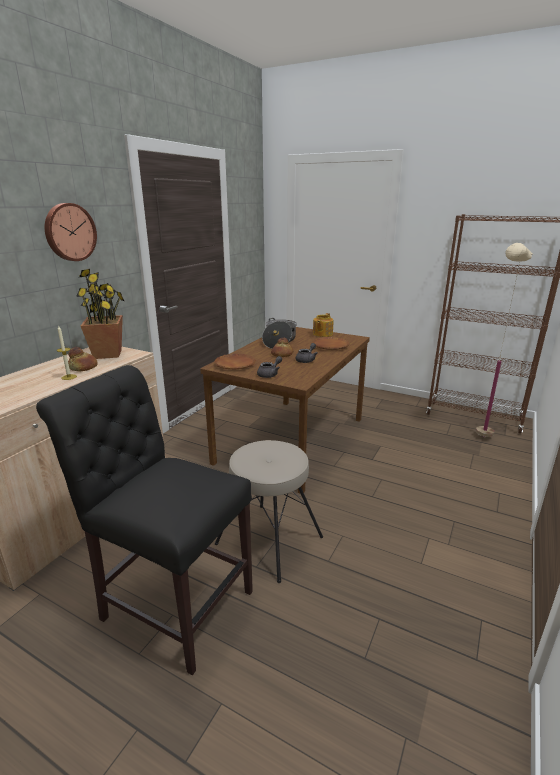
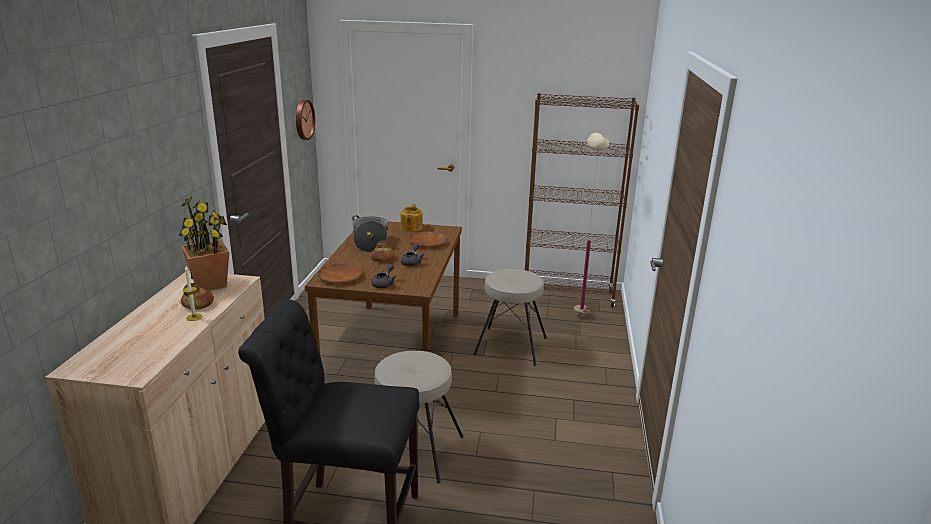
camera: 20 degrees left, 0 degrees up
(69, 232) = (155, 155): wall clock -> wall clock (303, 120)
(402, 454) = (510, 345): none -> beige stool

